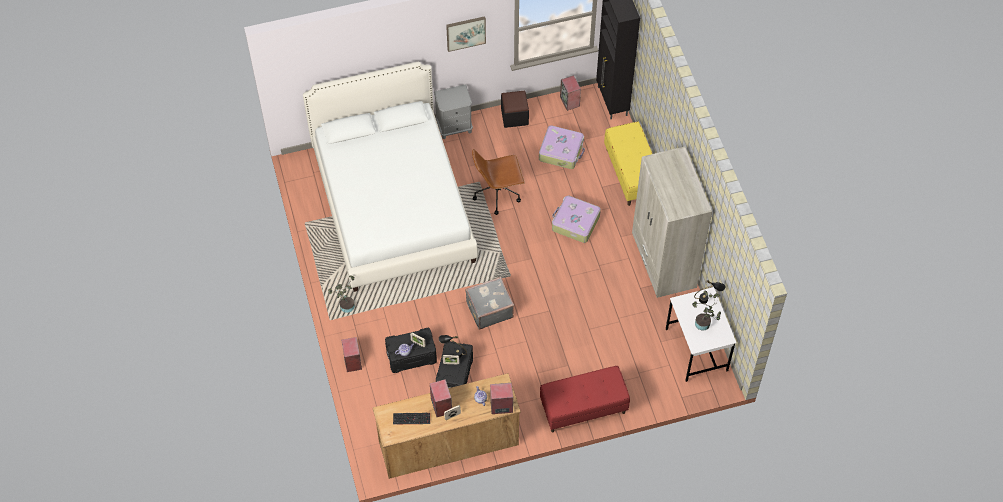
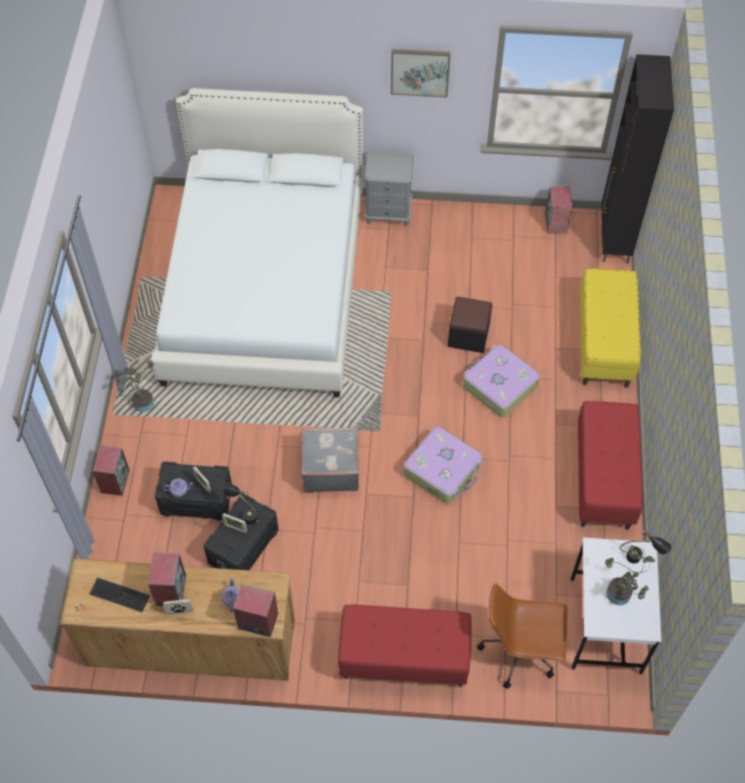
camera: 20 degrees right, 0 degrees up
(498, 194) = (409, 315): brown office chair -> brown office chair (520, 650)
(514, 116) = (473, 221): black ottoman -> black ottoman (468, 335)
(561, 151) = (519, 284): suitcase -> suitcase (443, 470)
(663, 261) = (604, 479): beige wardrobe -> red bench

